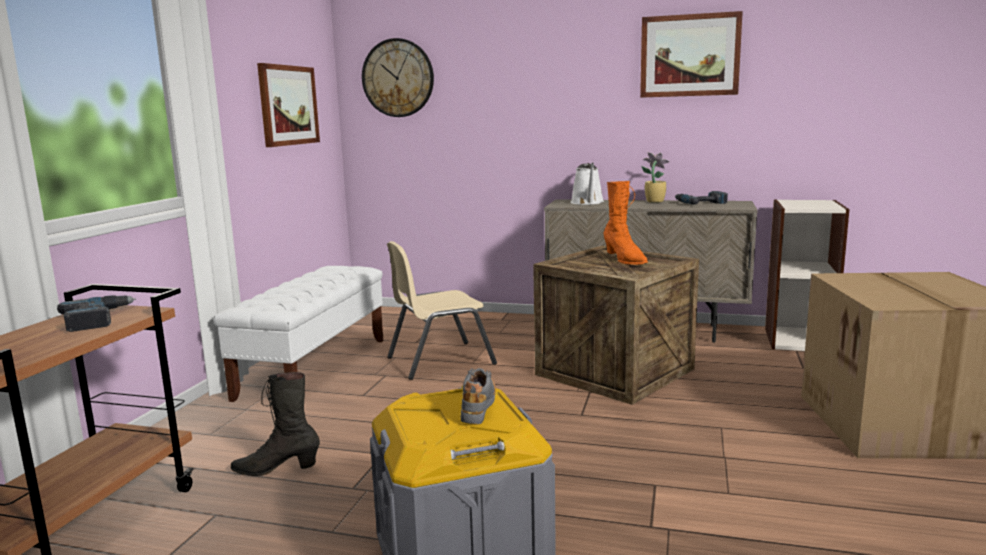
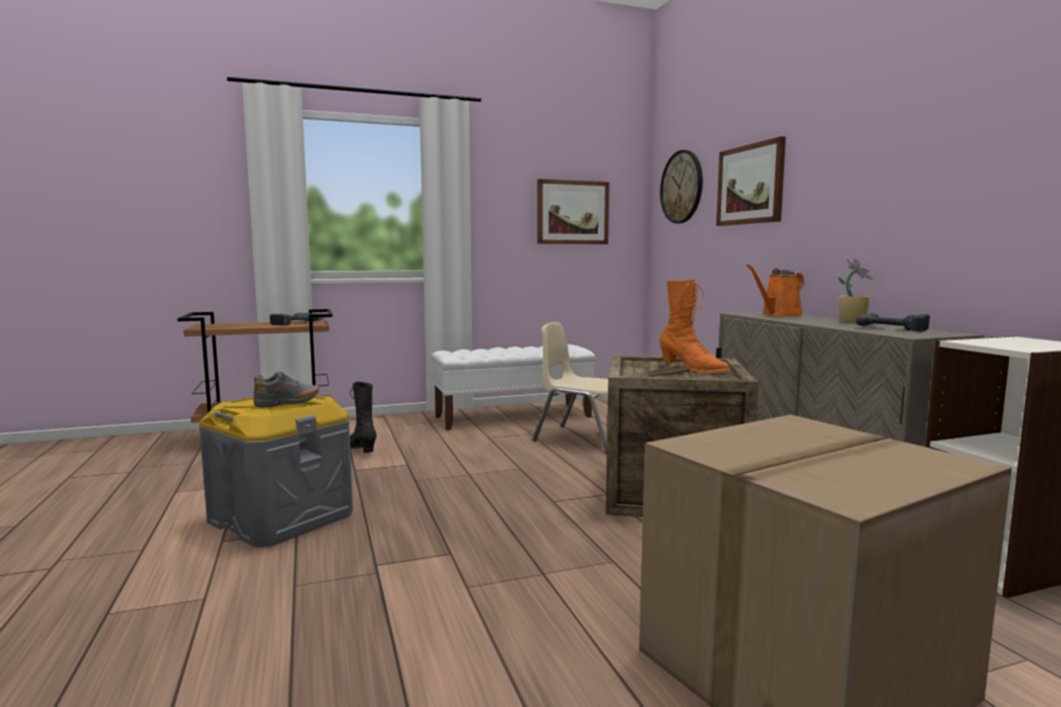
camera: 55 degrees right, 5 degrees down
(587, 203) = (778, 315): white watering can -> orange watering can
(624, 260) = (692, 368): orange boot -> orange boot turned 75 degrees counterclockwise
(689, 55) = (919, 128): picture -> picture (750, 184)

